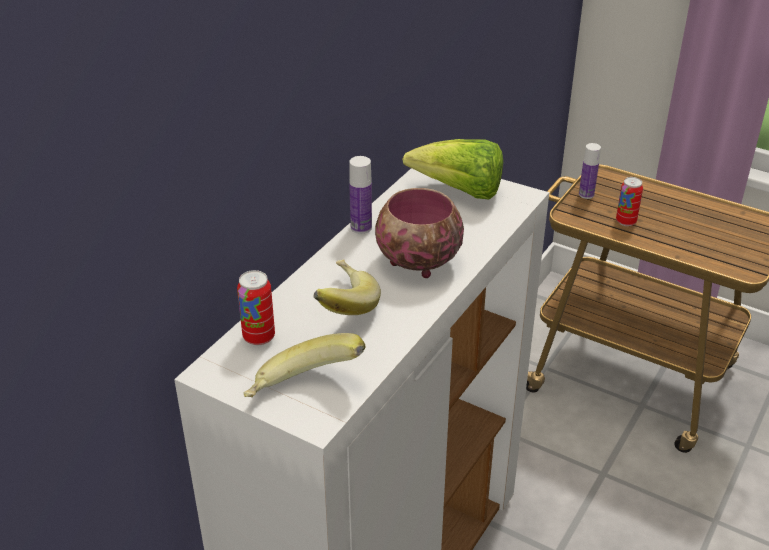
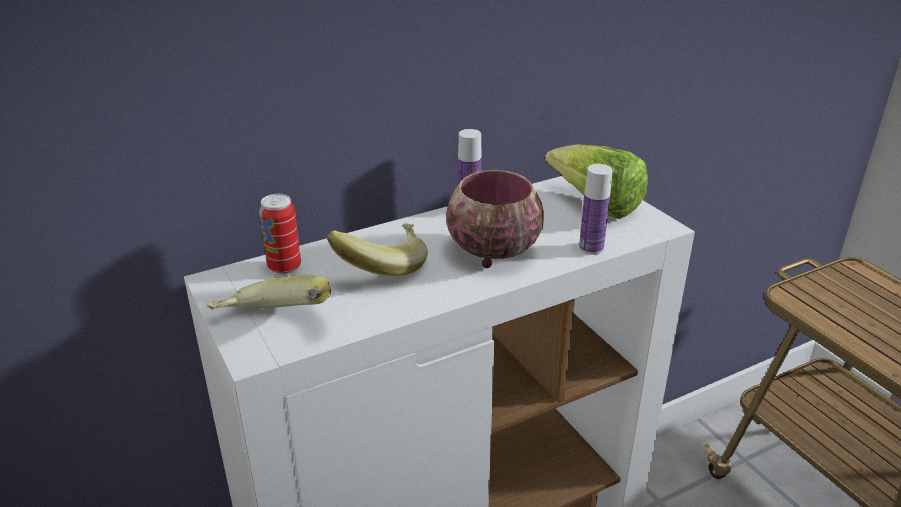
camera: 30 degrees right, 5 degrees down
(586, 194) = (823, 282): bottle -> bottle (591, 248)
(626, 221) = (853, 321): can -> none

